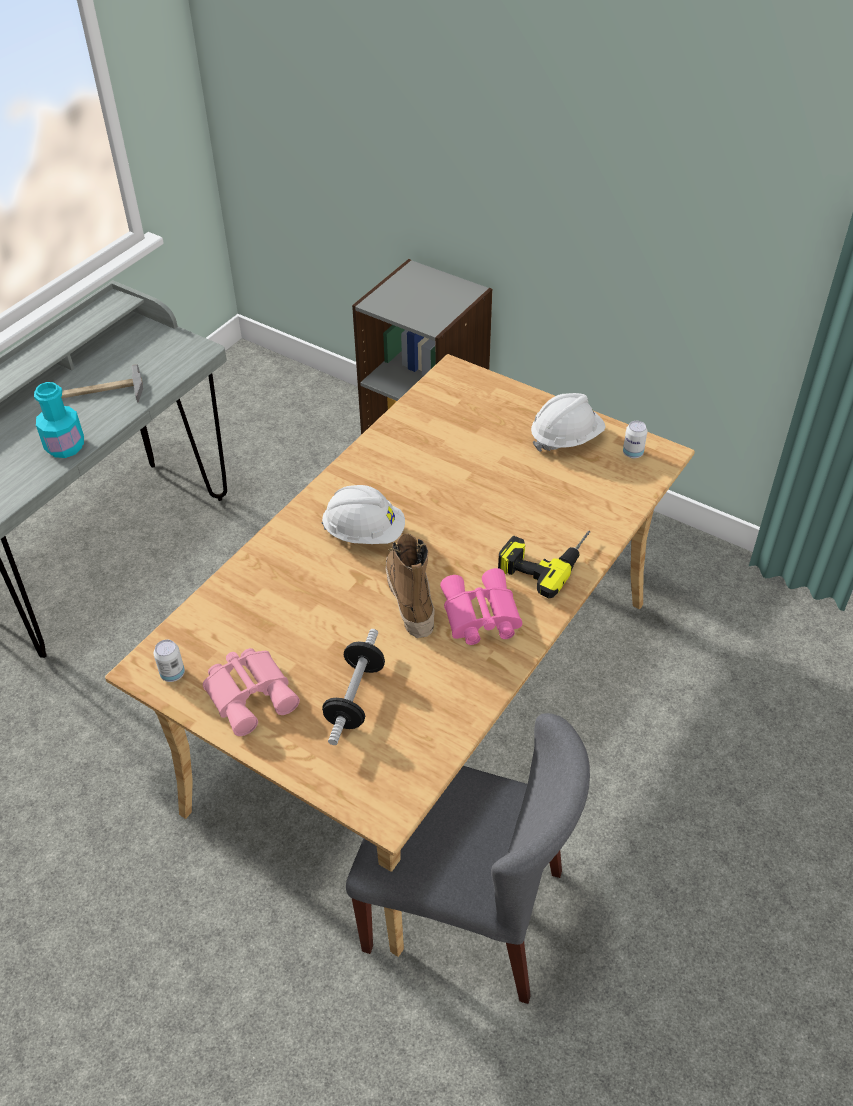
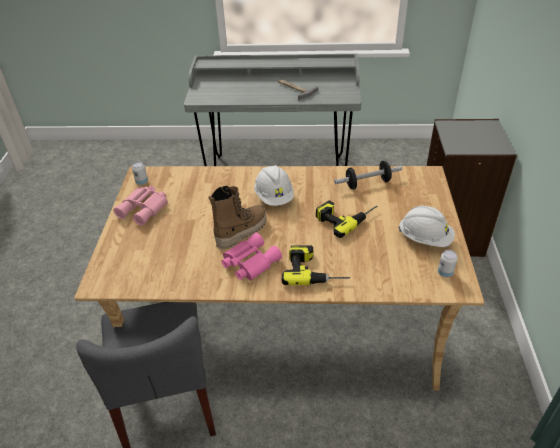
camera: 60 degrees right, 5 degrees down
(65, 446) = (252, 97): turquoise bottle -> none
(355, 697) = (162, 242): dumbbell -> dumbbell (367, 183)
(468, 484) = (345, 216): none -> power drill

